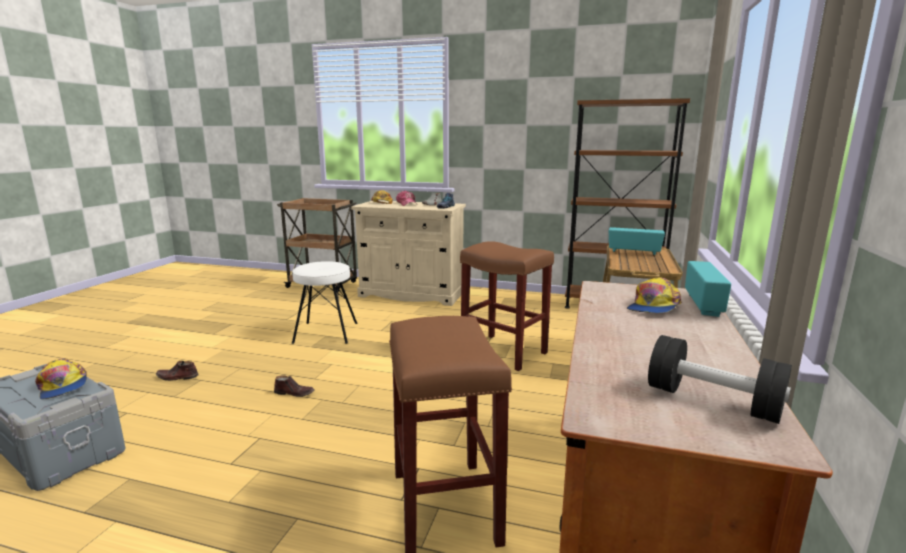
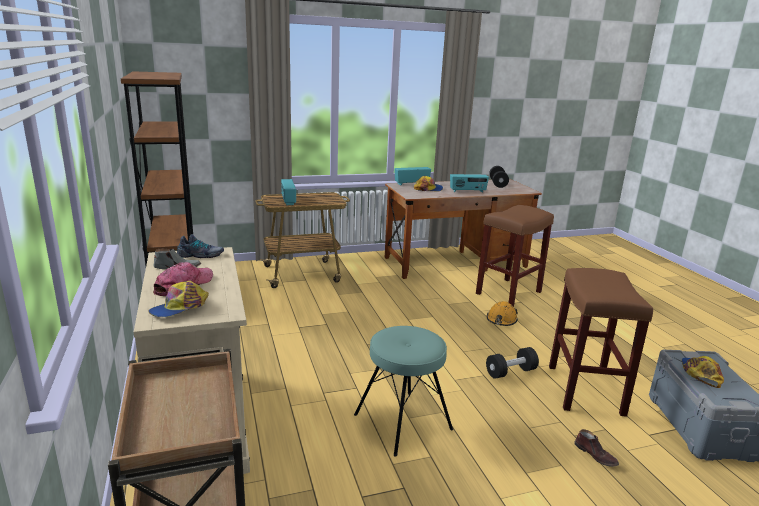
camera: 125 degrees left, 5 degrees up
(295, 393) = (510, 372): brown shoe -> black dumbbell
(326, 333) = (403, 422): white stool -> turquoise stool
(377, 442) = (501, 320): none -> orange hard hat
(505, 352) = (338, 313): brown stool -> brown stool (584, 389)
(619, 332) = (467, 191): none -> radio

